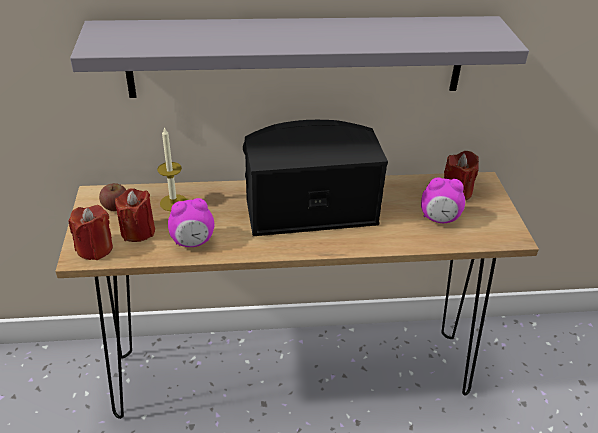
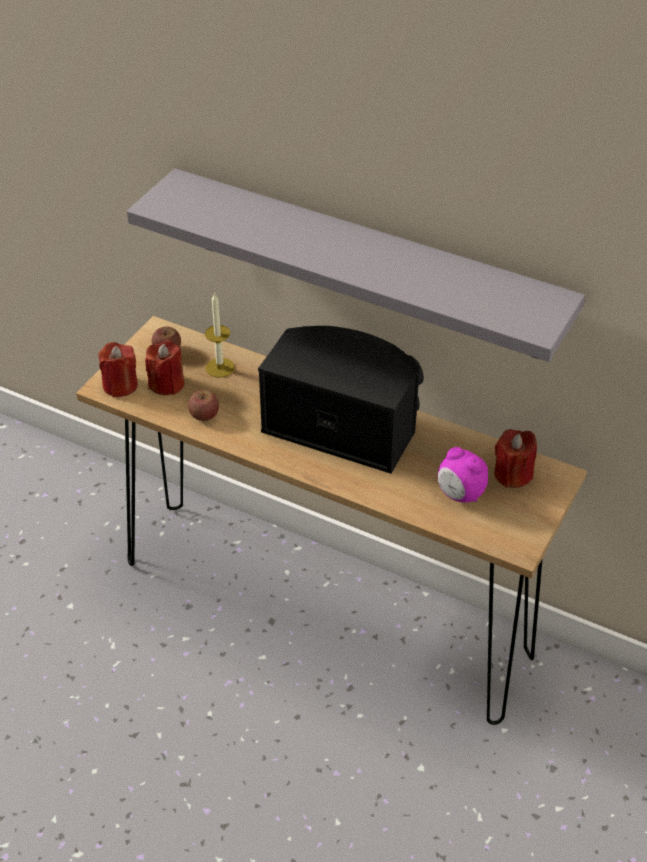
camera: 35 degrees right, 5 degrees up
(193, 242) = (204, 415): alarm clock -> apple

